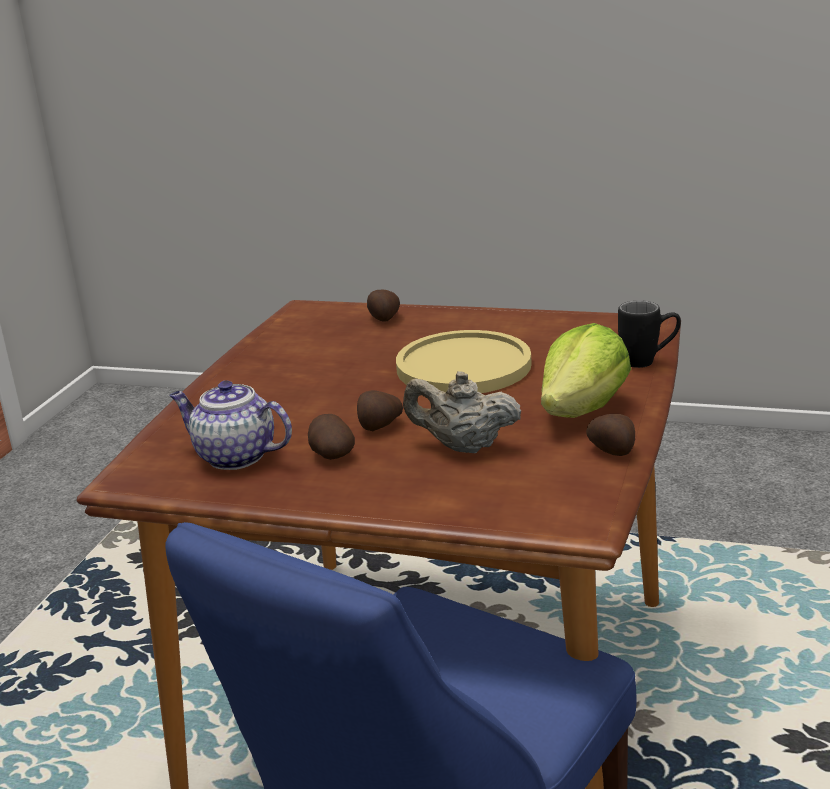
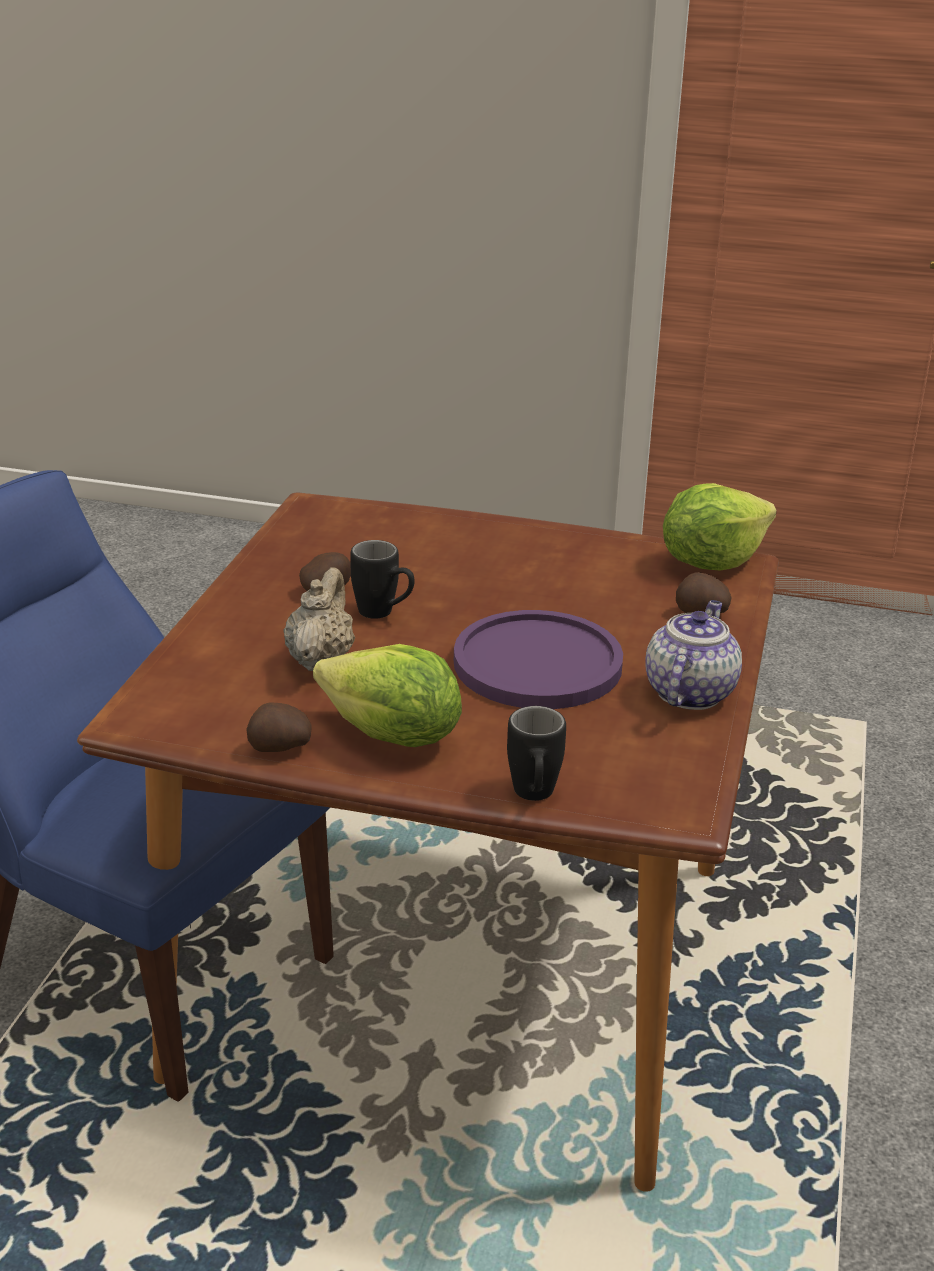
camera: 85 degrees right, 5 degrees up
(233, 456) = (339, 547): teapot -> teapot (689, 692)
(300, 316) = (711, 561): none -> lettuce
(379, 426) = (384, 614): potato -> black mug
(463, 366) = (537, 663): yellow plate -> purple plate

